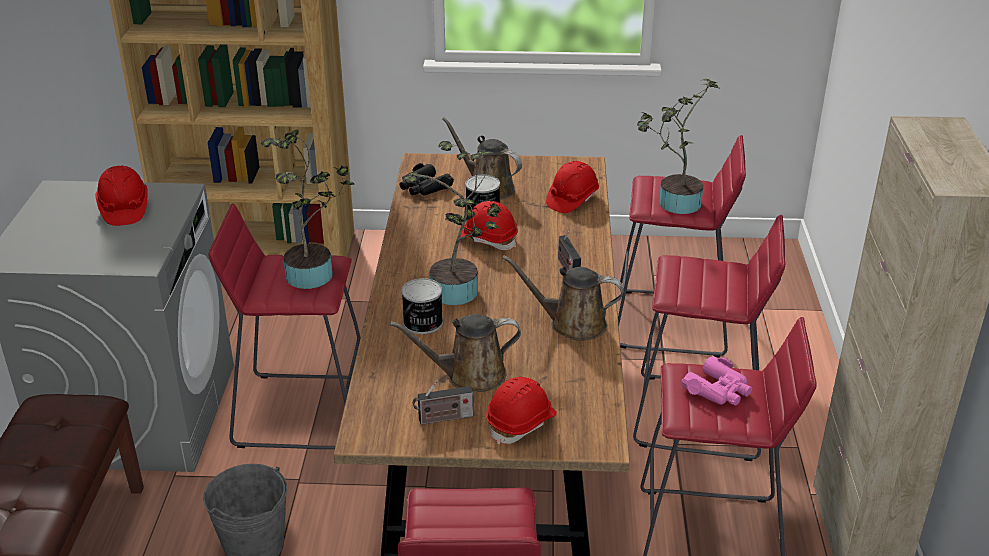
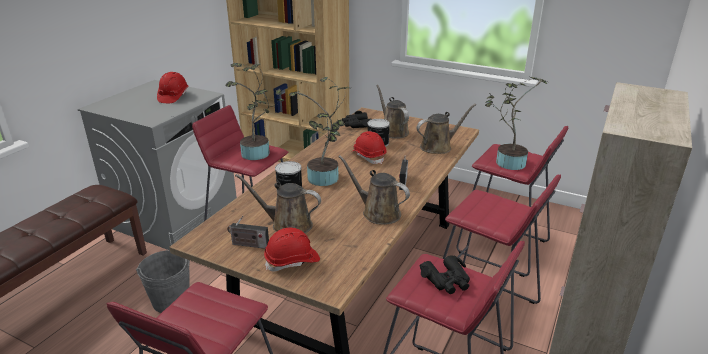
camera: 25 degrees right, 5 degrees down
(572, 199) = (438, 146): red hard hat -> brown watering can
(718, 390) = (447, 280): pink binoculars -> black binoculars

